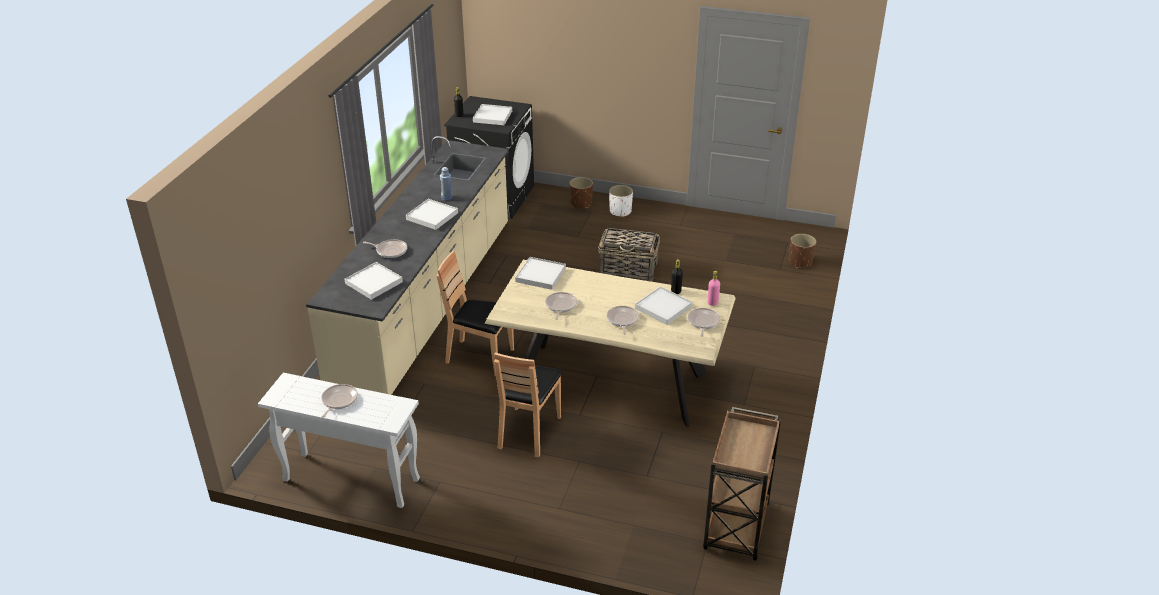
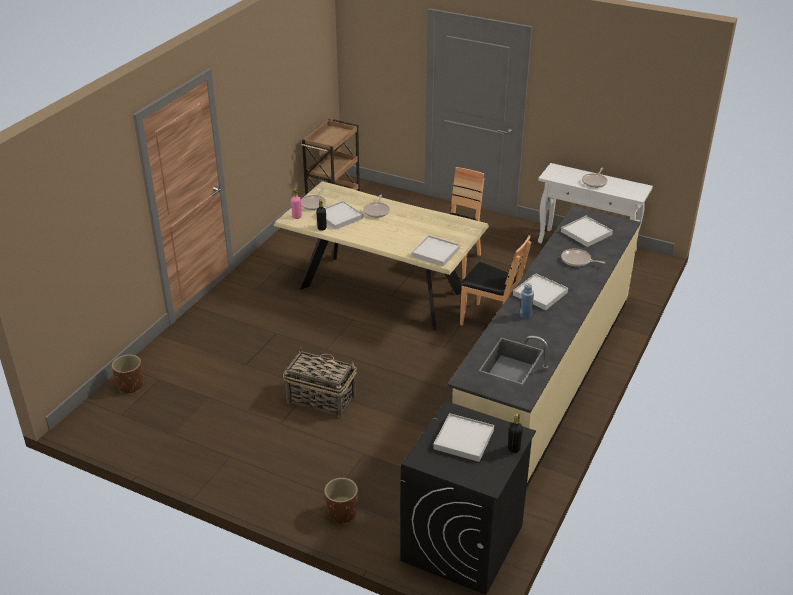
camera: 170 degrees left, 0 degrees up
(560, 306) = (424, 226): frying pan -> none
(620, 211) = (294, 490): white planter -> none

